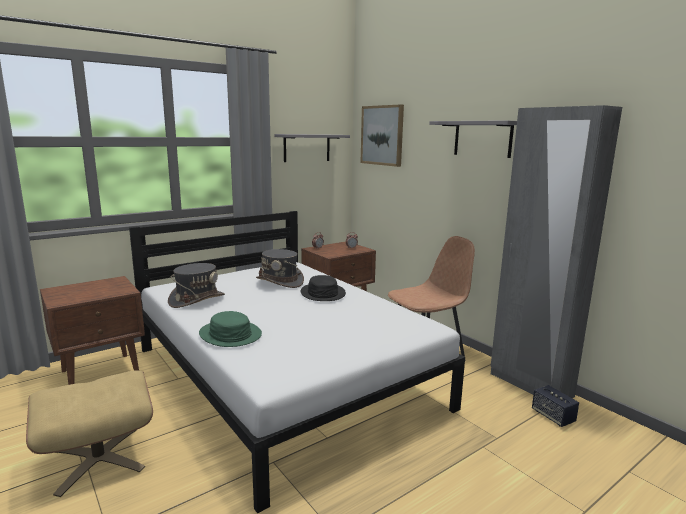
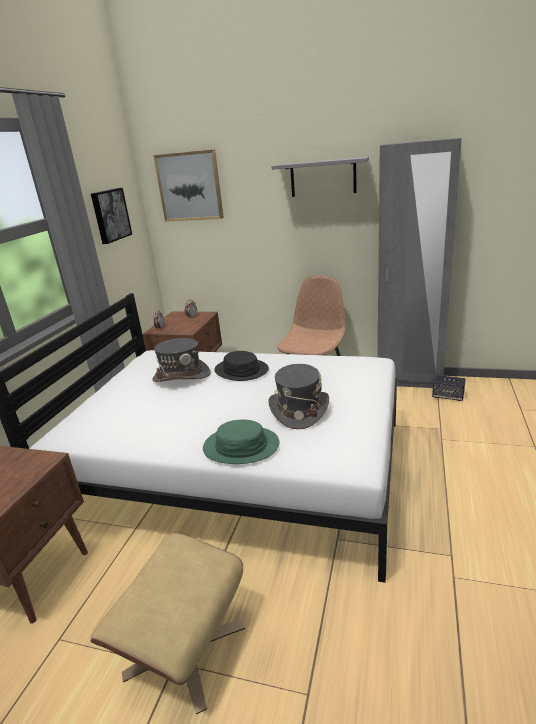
camera: 35 degrees left, 10 degrees up
(197, 299) = (131, 431): grey hat -> grey hat (299, 410)
(307, 148) = (110, 215): grey shelf -> picture

